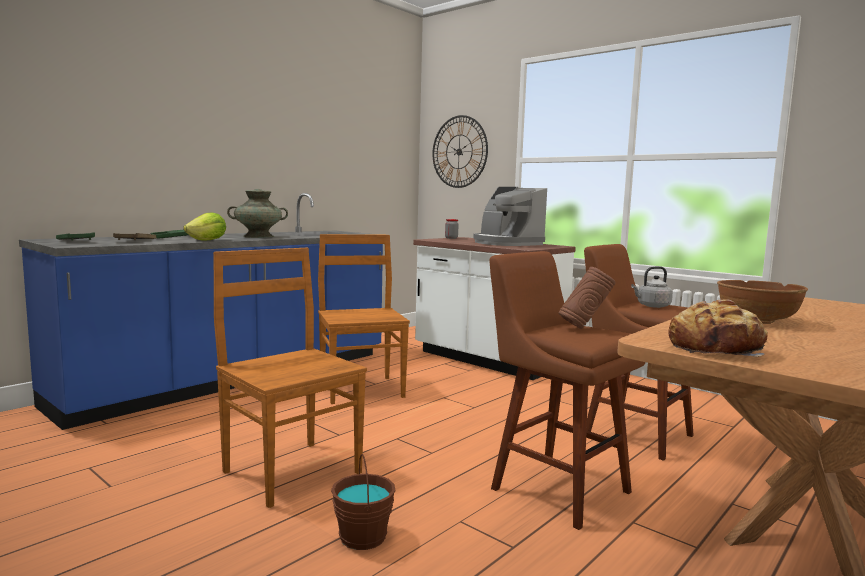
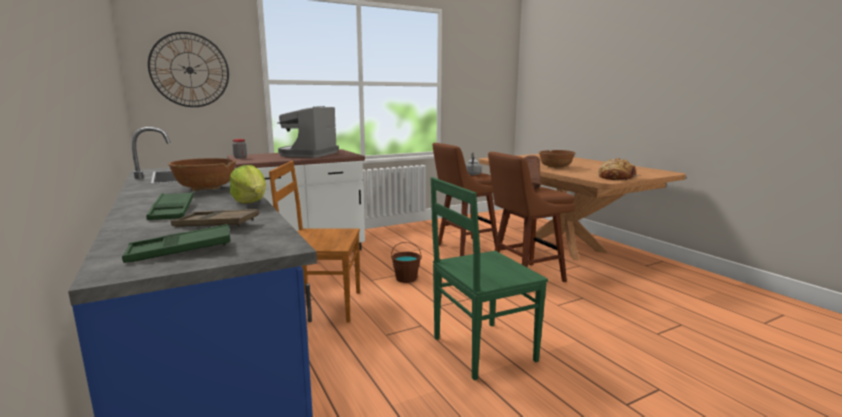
camera: 70 degrees left, 5 degrees up
(258, 236) = (206, 188): turquoise vase -> brown bowl
(290, 470) = (481, 350): brown chair -> green chair
(363, 536) = (575, 332): brown bucket -> brown bucket (406, 278)
(506, 243) = (308, 154): coffee machine -> coffee machine turned 120 degrees clockwise

